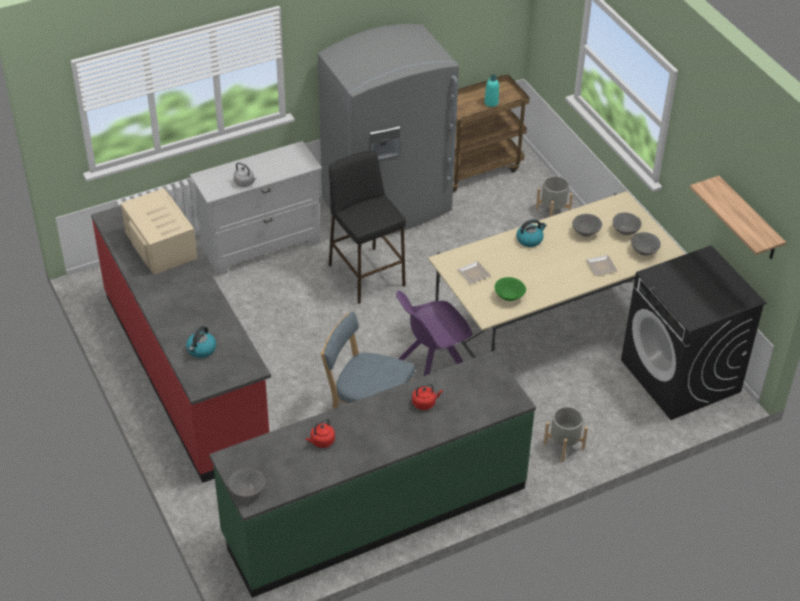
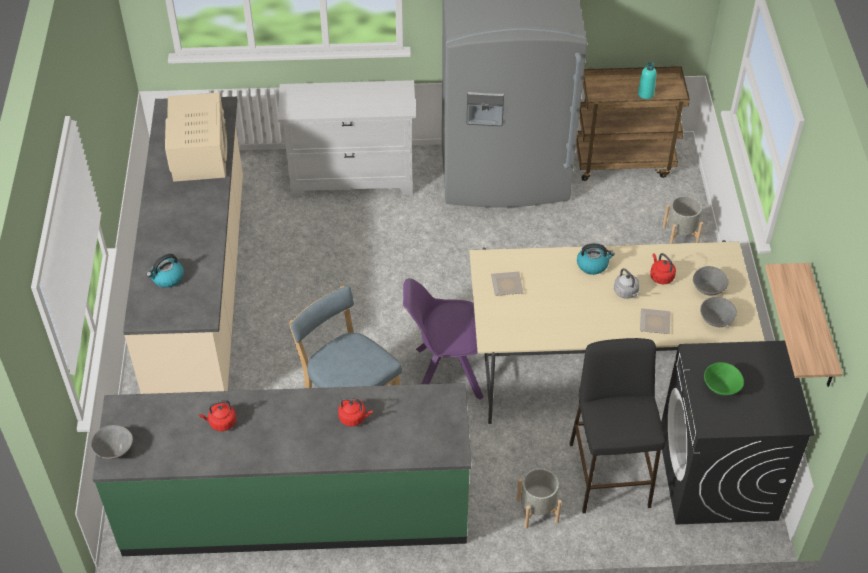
camera: 25 degrees right, 5 degrees up
(186, 372) = (201, 291): red counter -> beige counter
(245, 183) = (328, 109): grey kettle -> grey kettle (626, 292)
(366, 275) = (439, 244): black stool -> black stool (609, 474)
(509, 297) = (529, 324): green bowl -> green bowl (721, 388)
(585, 232) = (660, 276): grey bowl -> red kettle

